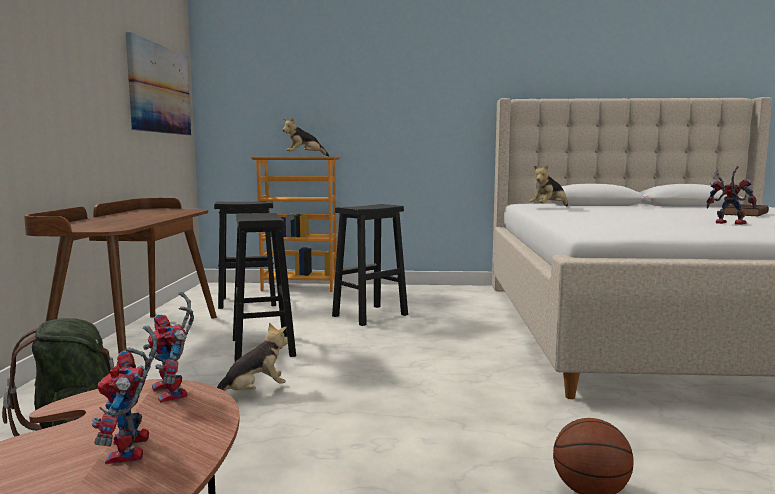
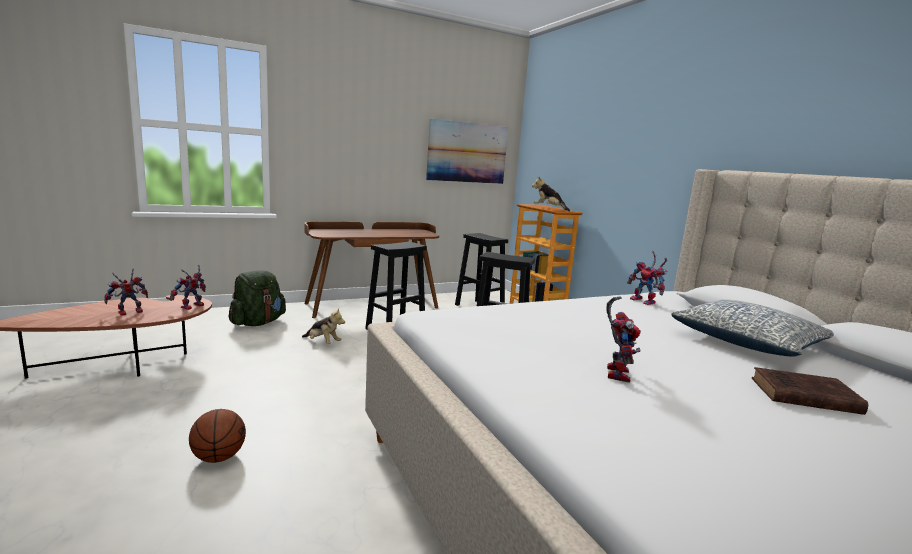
camera: 60 degrees right, 5 degrees up
(549, 208) = (645, 301): plush toy -> toy robot
(649, 209) = (749, 342): none -> pillow

